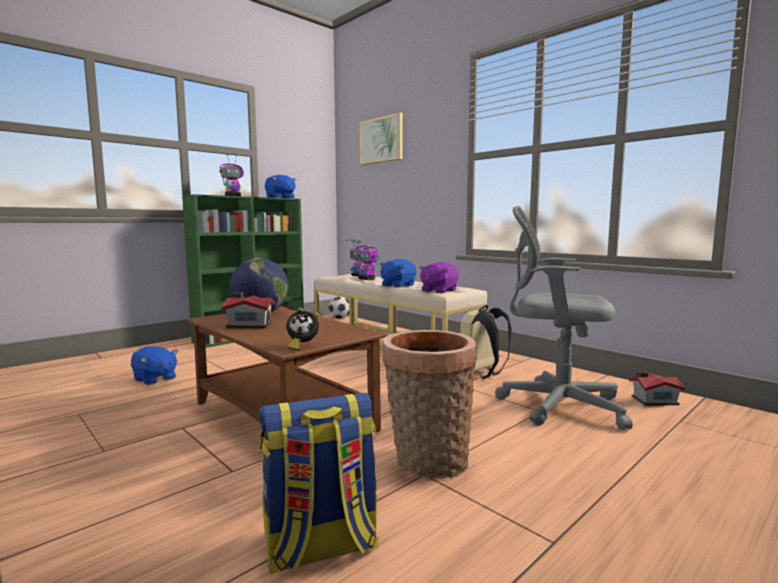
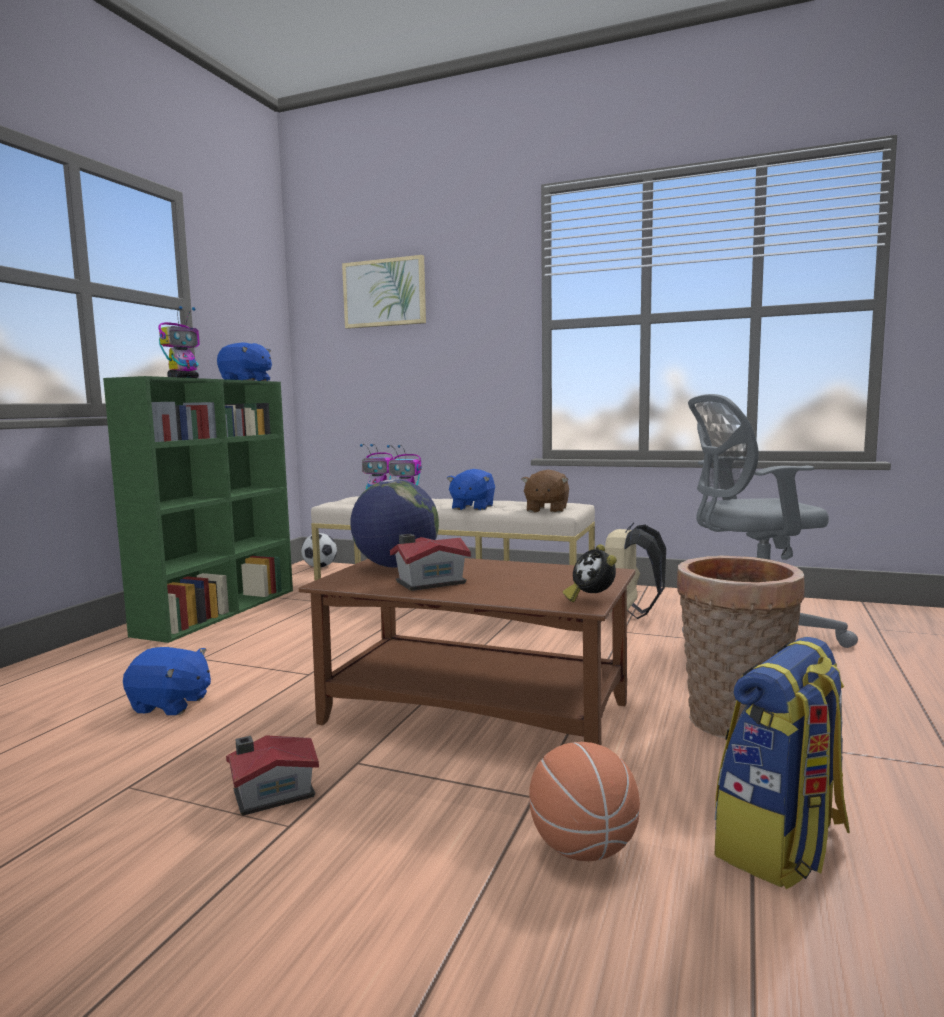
camera: 25 degrees left, 0 degrees up
(207, 508) = (583, 849): none -> basketball
(302, 346) = (591, 599): alarm clock -> alarm clock turned 90 degrees clockwise
(438, 291) = (546, 510): purple plush toy -> brown plush toy
(653, 400) = (827, 612): toy house -> toy house (271, 793)

